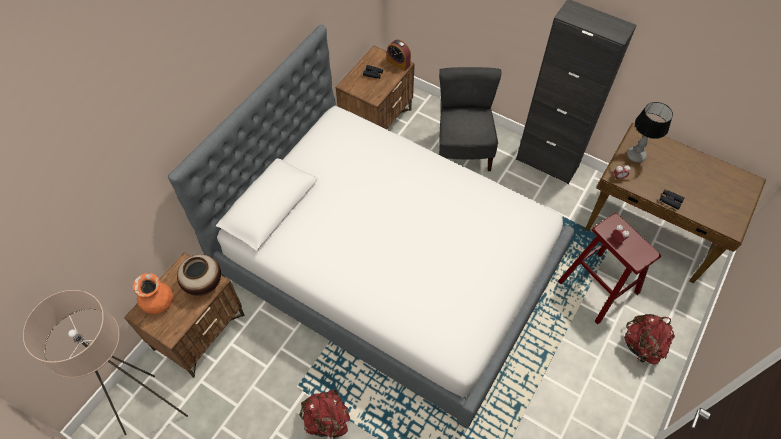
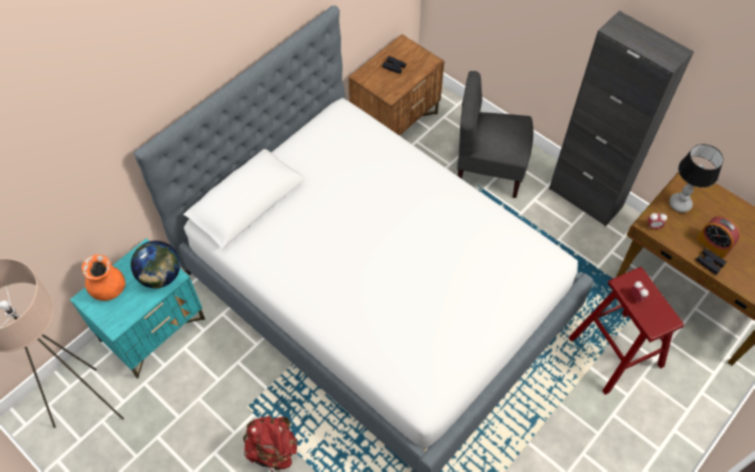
camera: 10 degrees right, 0 degrees up
(200, 331) = (153, 329): brown nightstand -> turquoise nightstand
(204, 284) = (161, 276): vase -> globe
(398, 63) = (426, 59): alarm clock -> alarm clock (713, 244)
(463, 151) = (488, 170): grey chair -> grey chair turned 90 degrees counterclockwise
(642, 346) = (653, 428): red backpack -> none

